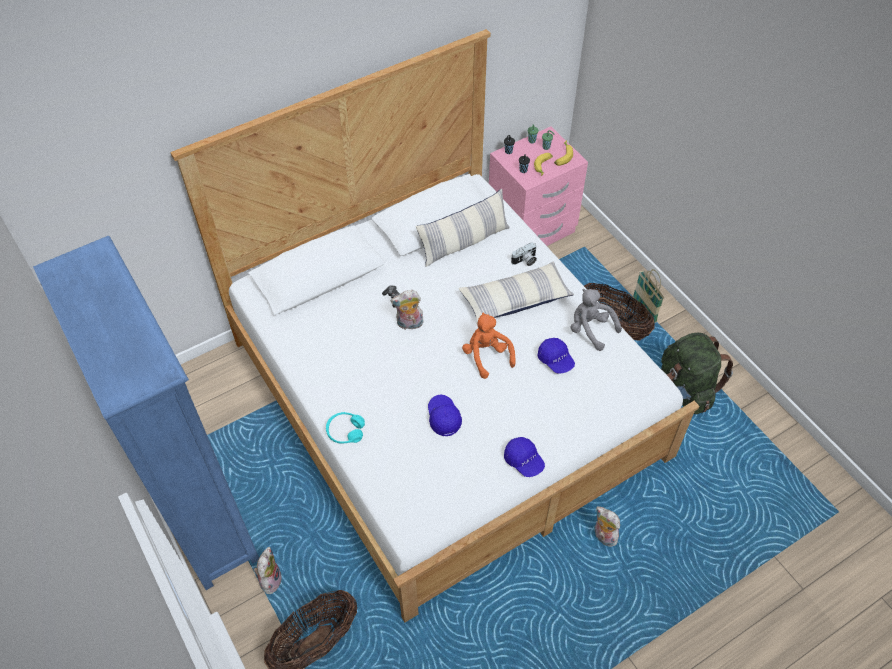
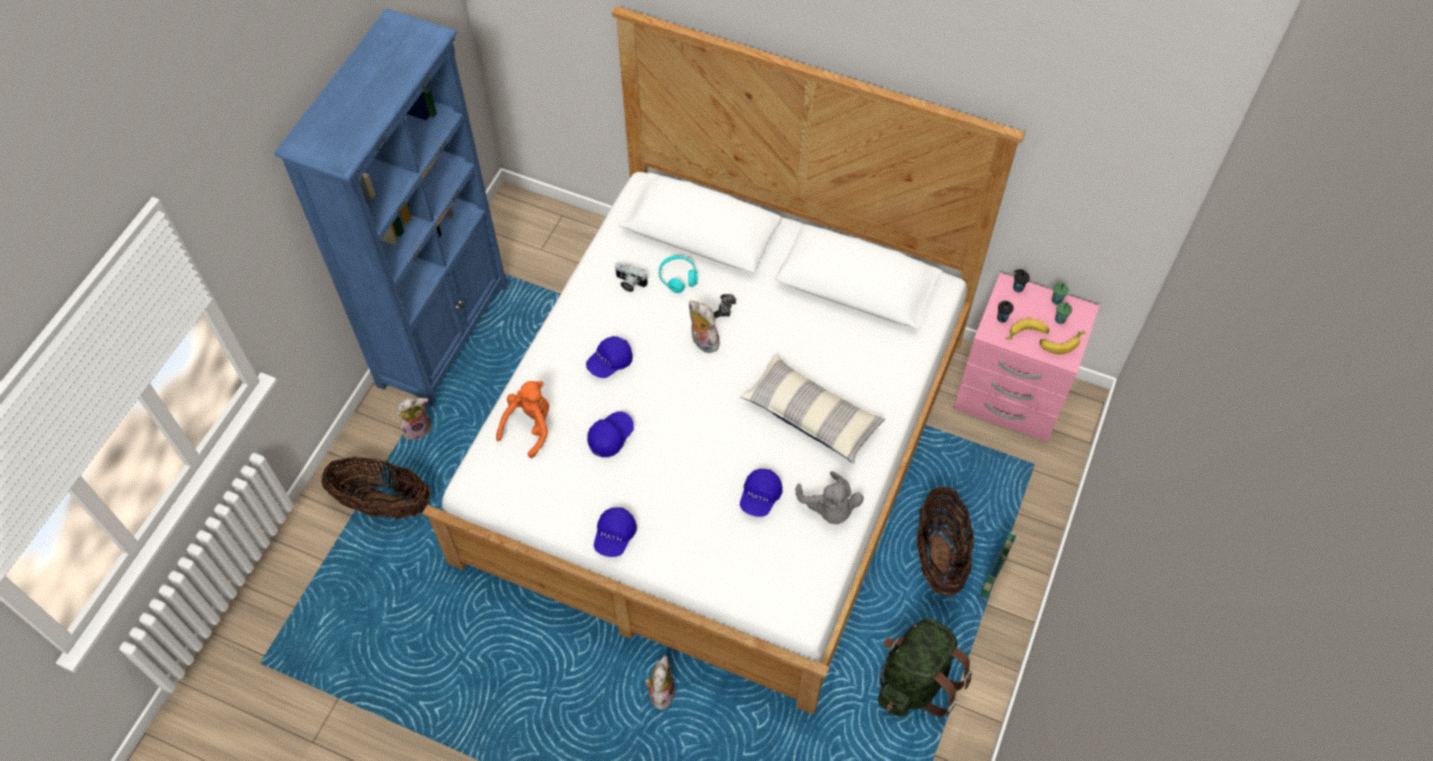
camera: 55 degrees right, 5 degrees up
(345, 431) = (539, 367): turquoise headphones -> turquoise headphones (678, 278)
(380, 386) = (610, 362): none -> blue cap
(464, 242) = (849, 325): pillow -> none
(487, 356) = (718, 432): orange plush toy -> orange plush toy (530, 426)
(525, 261) = (873, 395): camera -> camera (629, 283)
(590, 329) = (829, 508): grey plush toy -> grey plush toy turned 150 degrees clockwise

